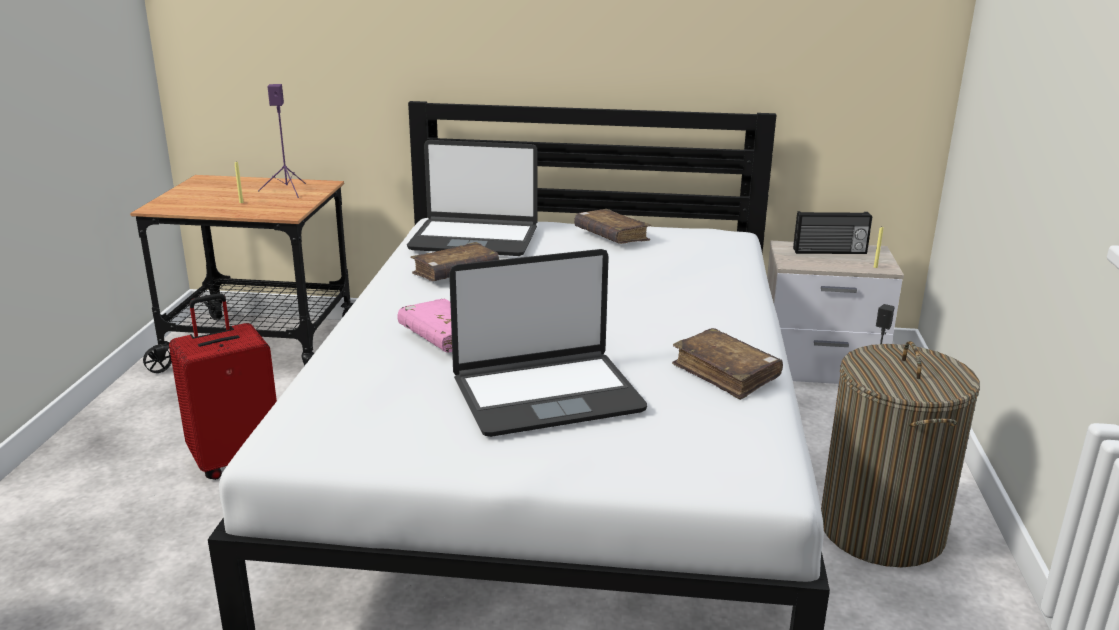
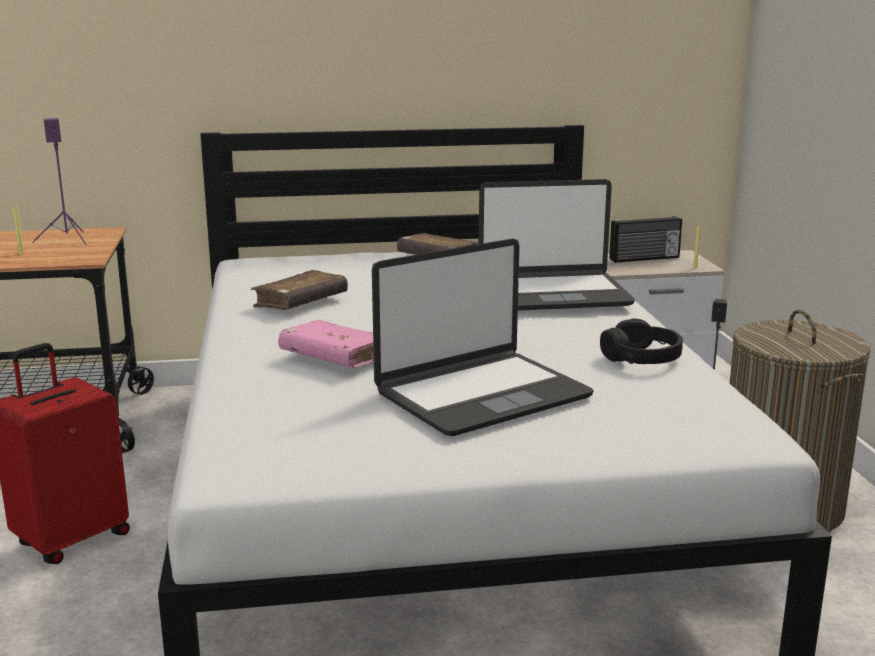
camera: 15 degrees left, 5 degrees down
(474, 239) = (297, 272): laptop -> laptop (552, 294)
(725, 373) = (641, 358): brown book -> black headphones

